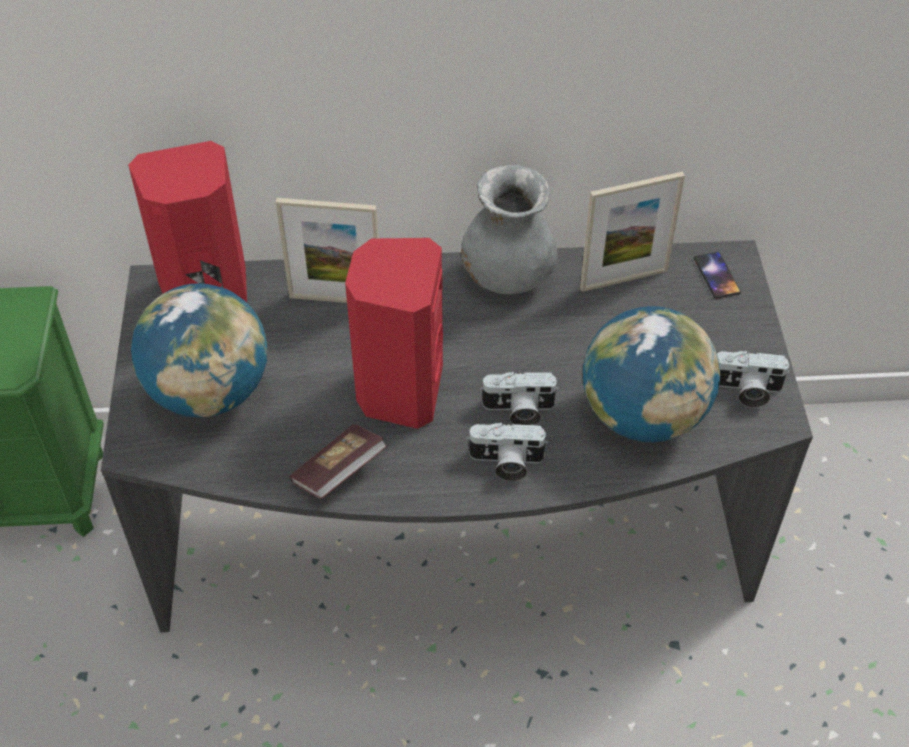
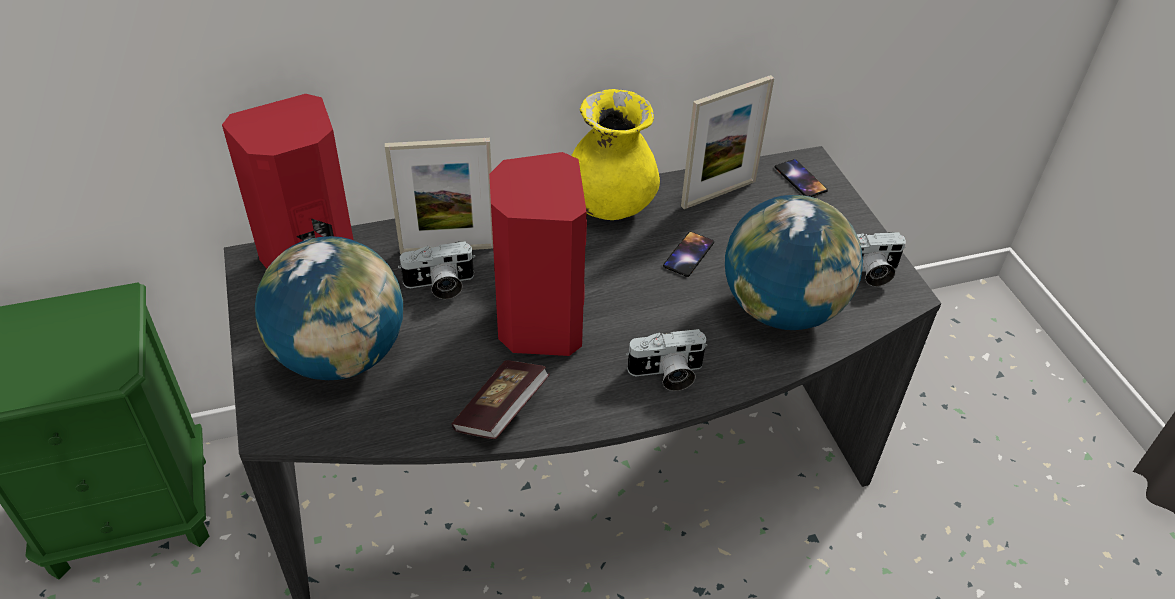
camera: 15 degrees left, 5 degrees down
(507, 276) = (609, 206): grey vase -> yellow vase
(518, 411) = (662, 324): camera -> camera (440, 285)
(569, 342) = (688, 254): none -> phone

